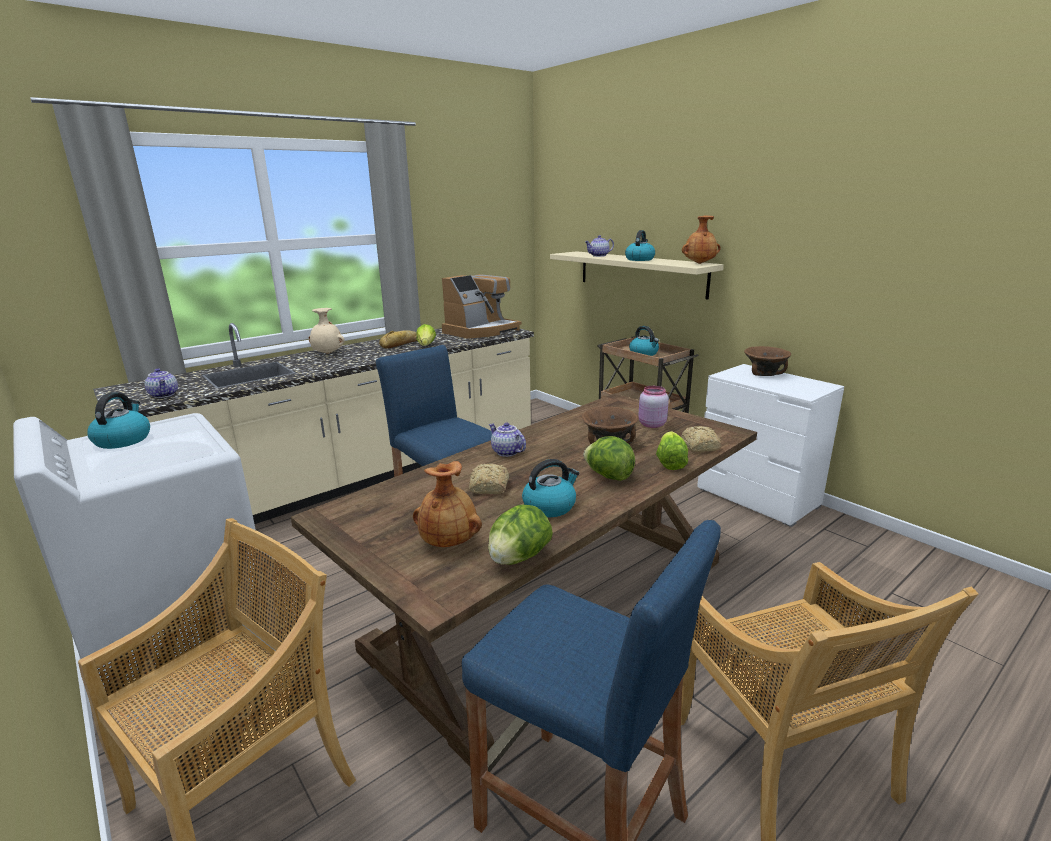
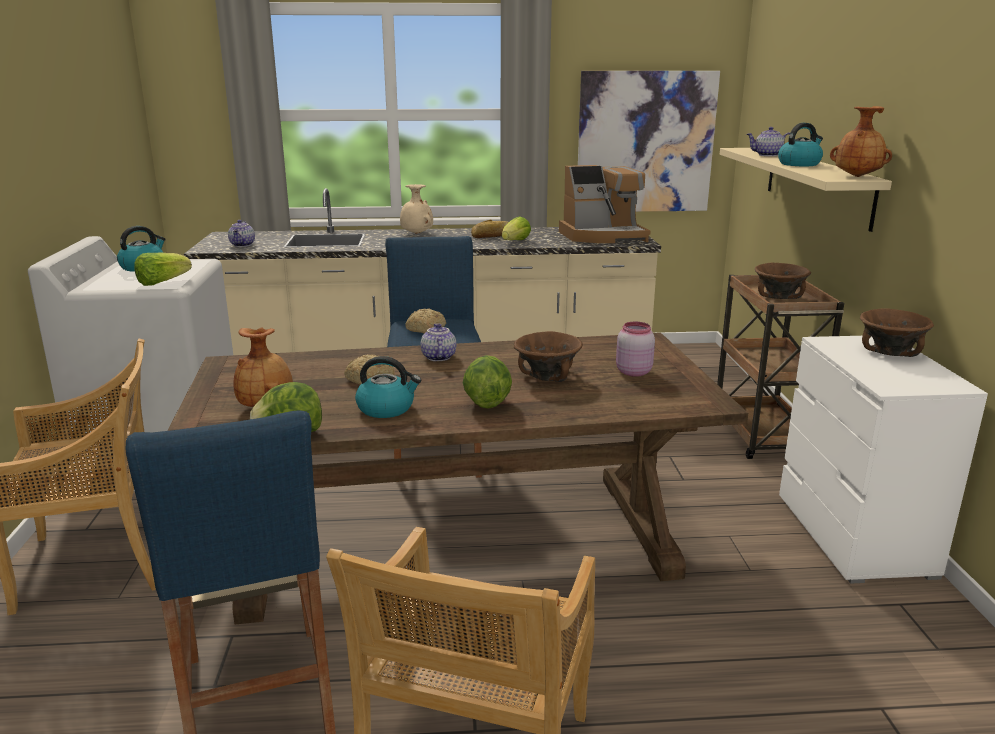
camera: 35 degrees right, 0 degrees up
(478, 255) = (645, 142): none -> picture
(644, 353) = (778, 297): kettle -> brown bowl
(670, 462) = (573, 410): lettuce -> lettuce (162, 282)
(699, 447) = (639, 406): bread -> bread (425, 329)

